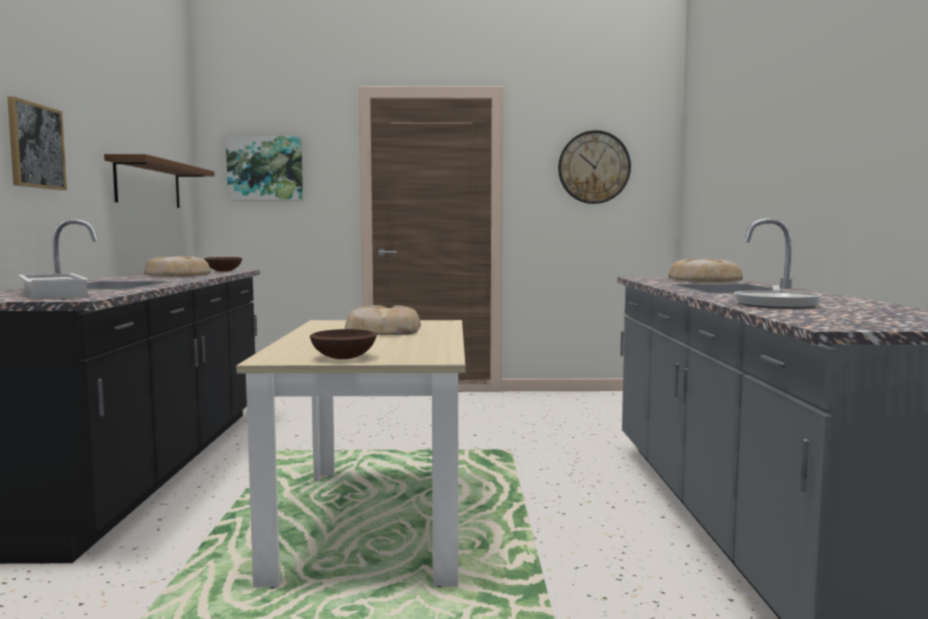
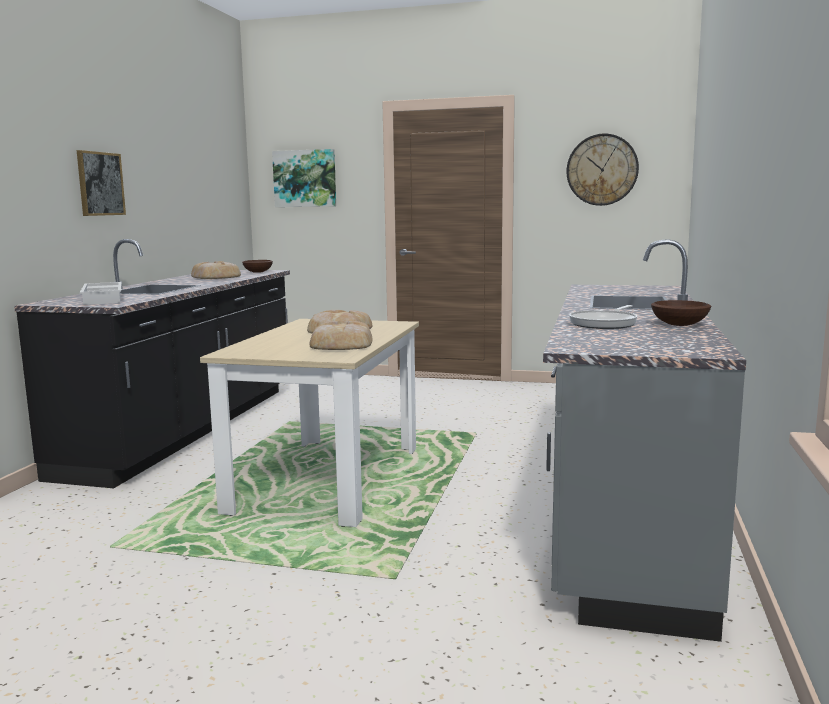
camera: 15 degrees right, 5 degrees up
(148, 184) = (201, 200): brown shelf -> none
(343, 357) = (277, 354): brown bowl -> brown bowl (679, 324)
(704, 280) = (638, 290): bread -> bread (341, 344)

